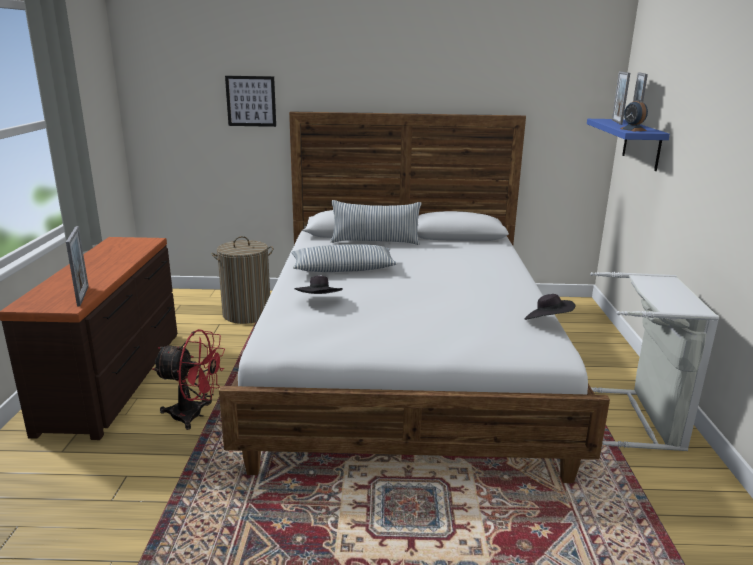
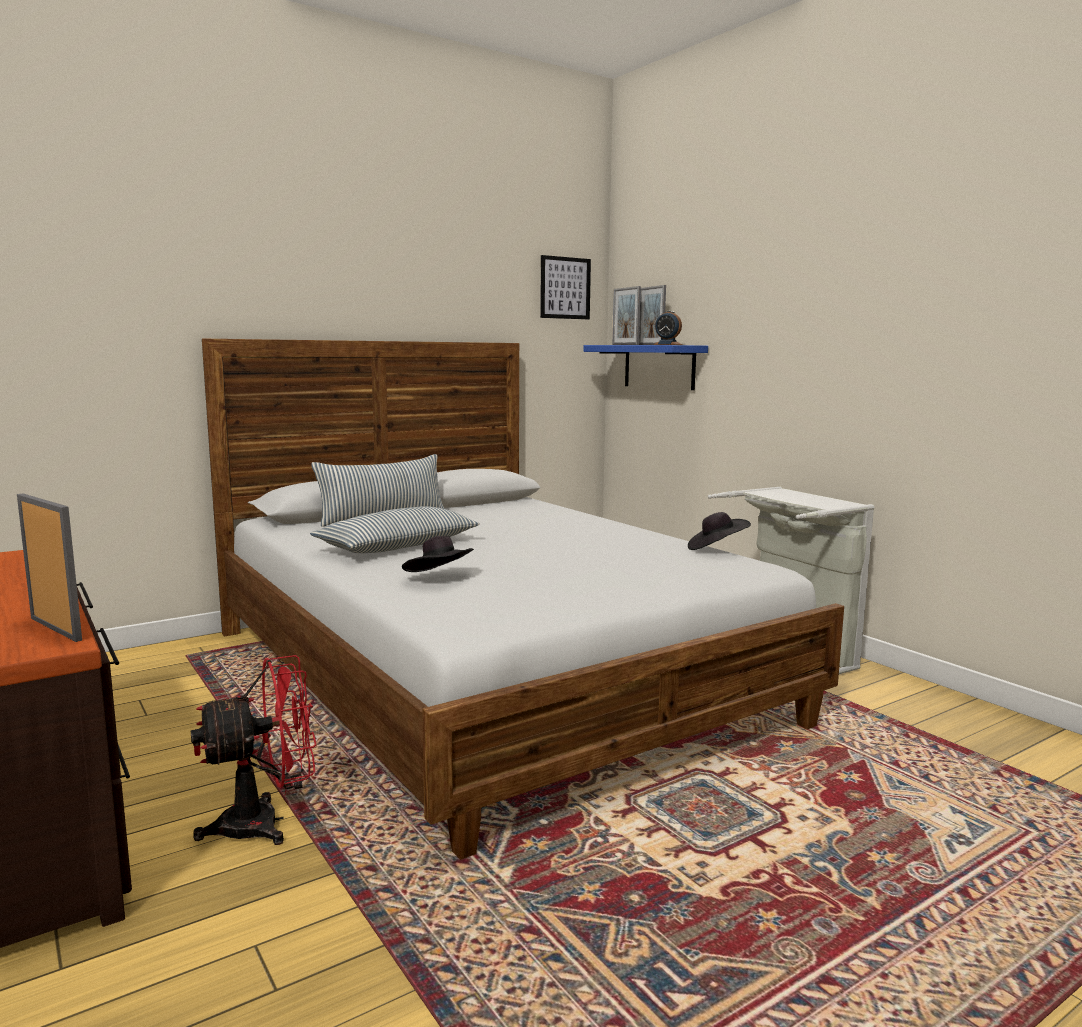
camera: 35 degrees left, 10 degrees down
(247, 314) = (172, 676): laundry basket -> none
(251, 101) = (130, 323): picture -> picture (565, 288)

